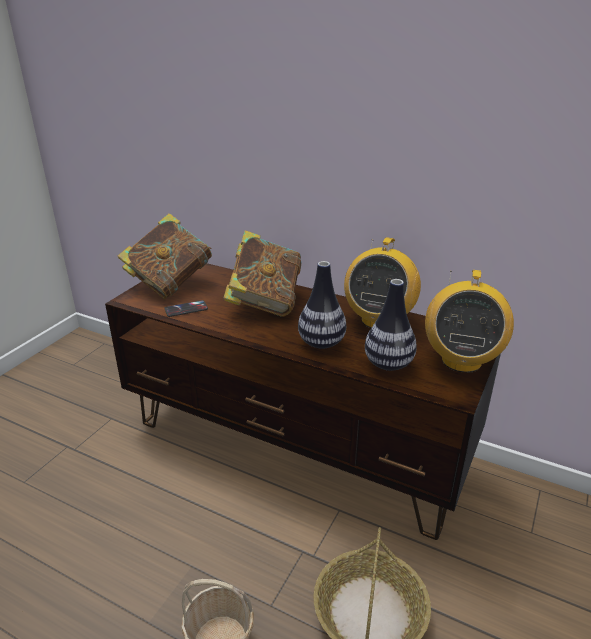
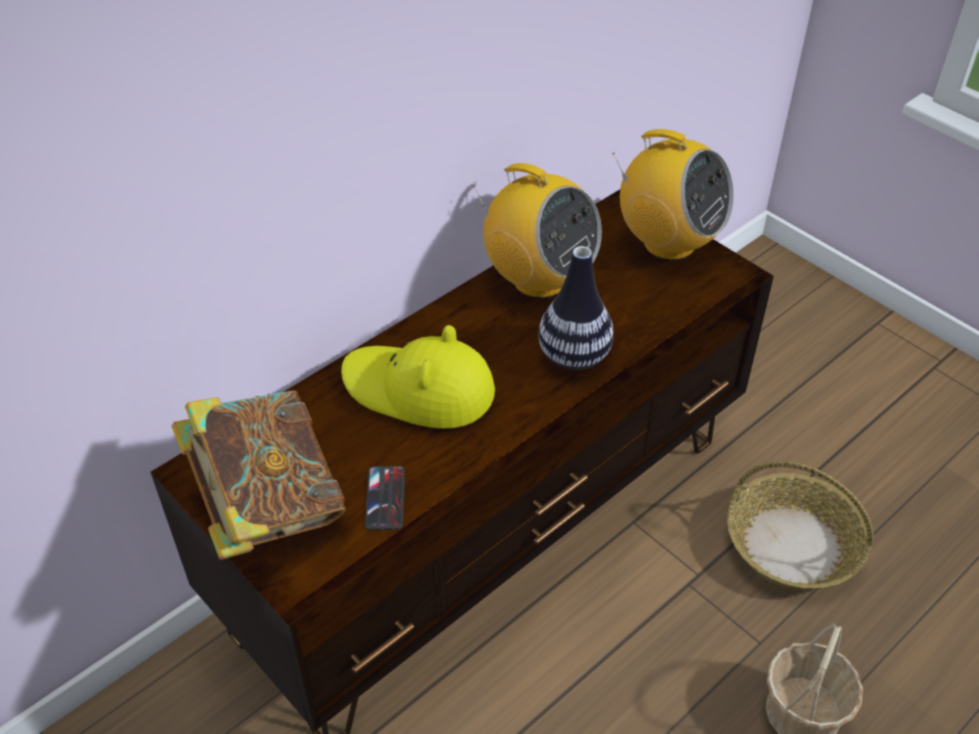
camera: 70 degrees left, 15 degrees up
(264, 302) = (419, 389): book -> yellow hat
(388, 364) = (652, 308): vase -> none

